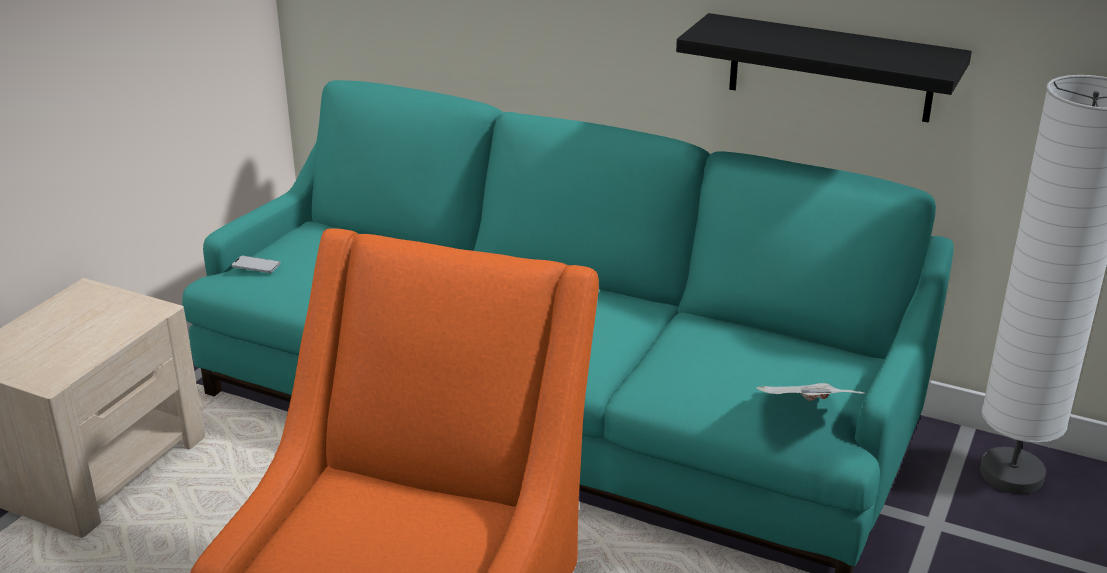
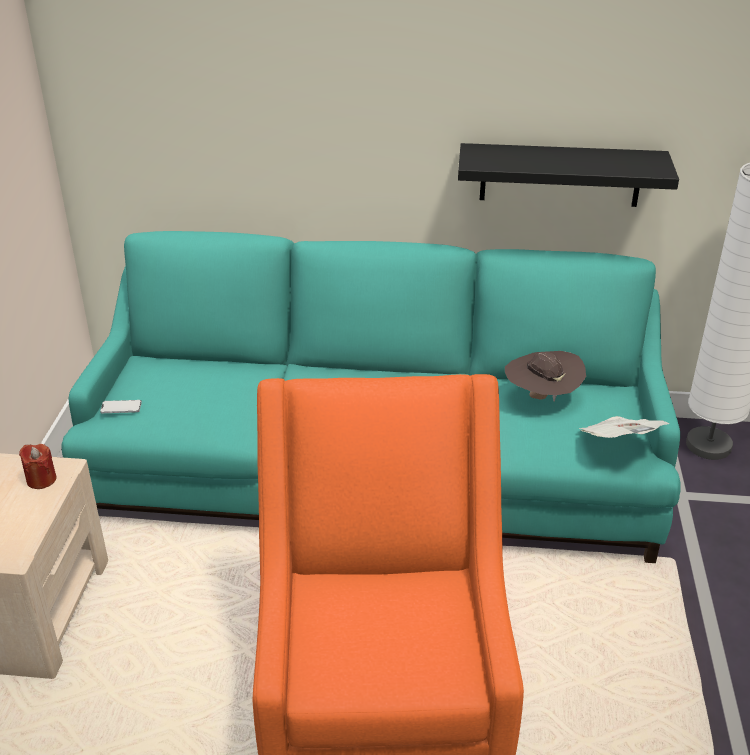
camera: 20 degrees left, 5 degrees up
(126, 316) = (41, 479): none -> red candle
(742, 345) = (541, 398): none -> brown hat

